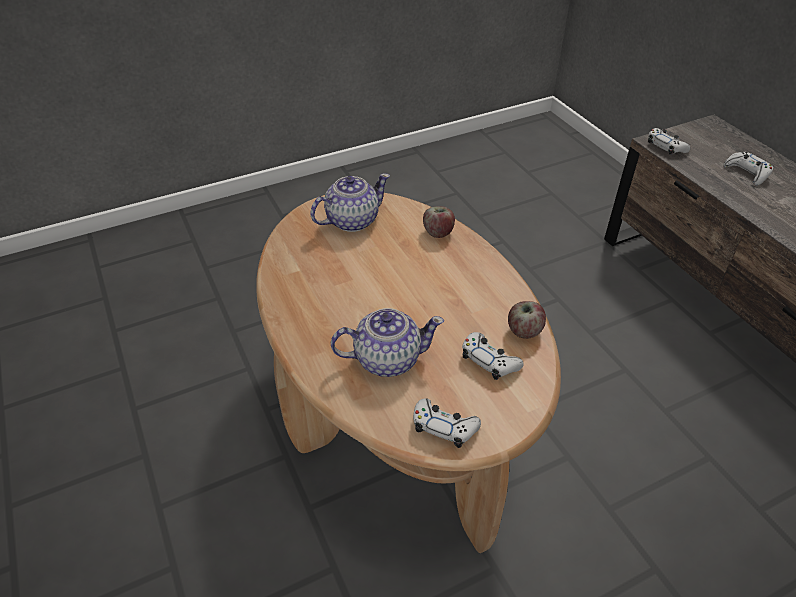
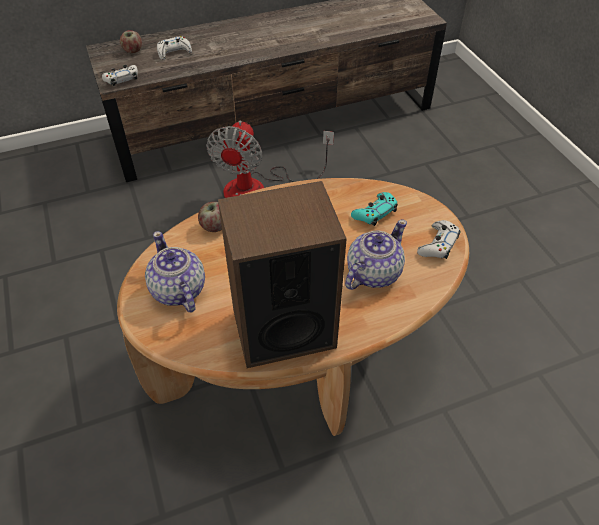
camera: 85 degrees left, 5 degrees up
(308, 291) = (283, 328): none -> speaker
(386, 359) = (372, 273): teapot -> teapot turned 45 degrees clockwise
(489, 360) = (375, 213): white game controller -> turquoise game controller
(524, 331) = (345, 190): apple -> apple (133, 51)
(646, 351) = (259, 188): none -> fan

